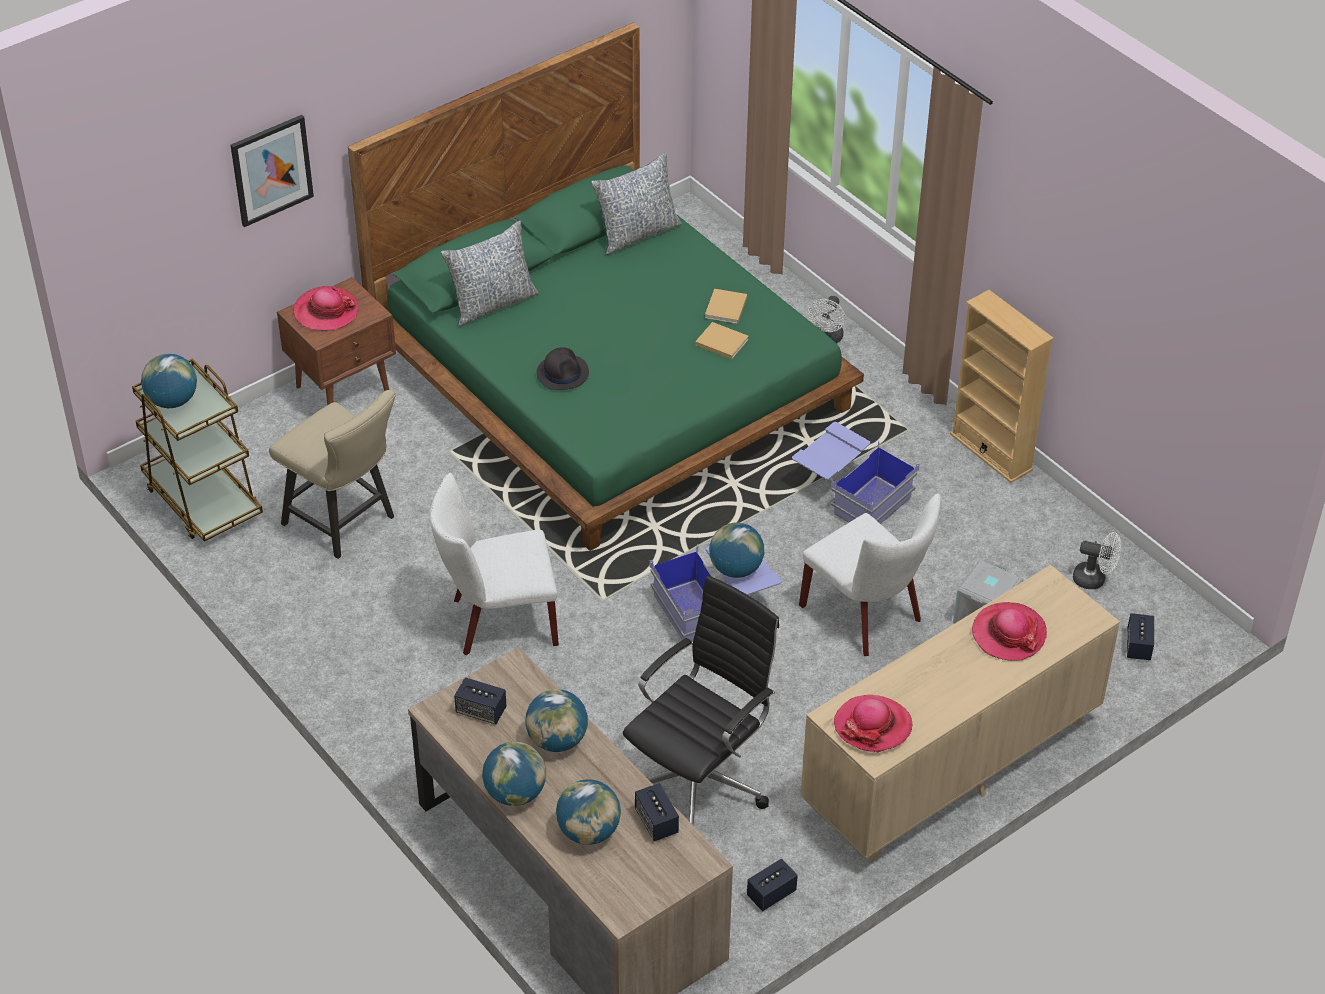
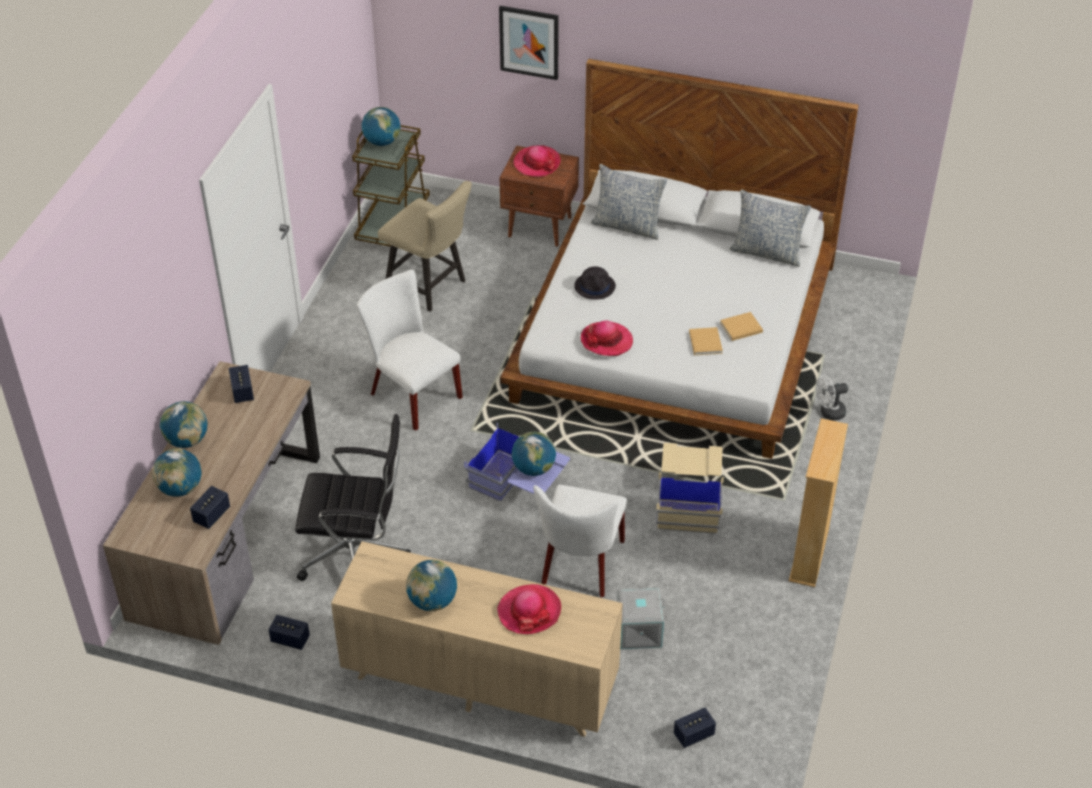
camera: 55 degrees right, 0 degrees up
(345, 523) = (430, 287): beige chair -> beige chair turned 60 degrees counterclockwise
(557, 740) = (245, 437): globe -> globe (432, 601)
(611, 378) = (674, 332): green bed -> white bed
(851, 493) = (689, 500): blue storage box -> beige storage box
(873, 726) = (378, 579): hat -> hat (606, 341)
(1094, 579) = (737, 676): white fan -> none

